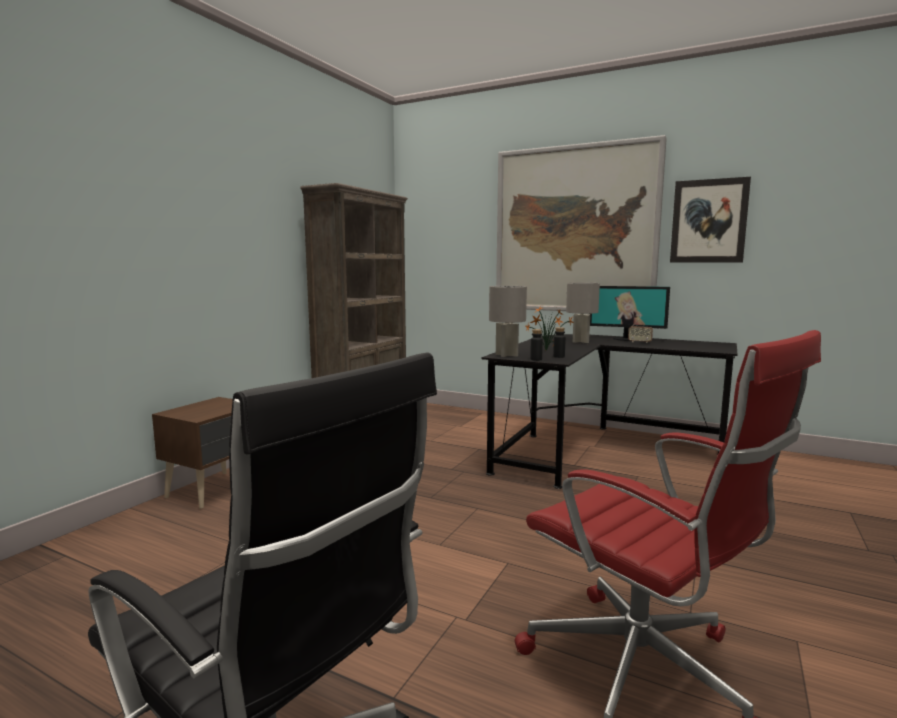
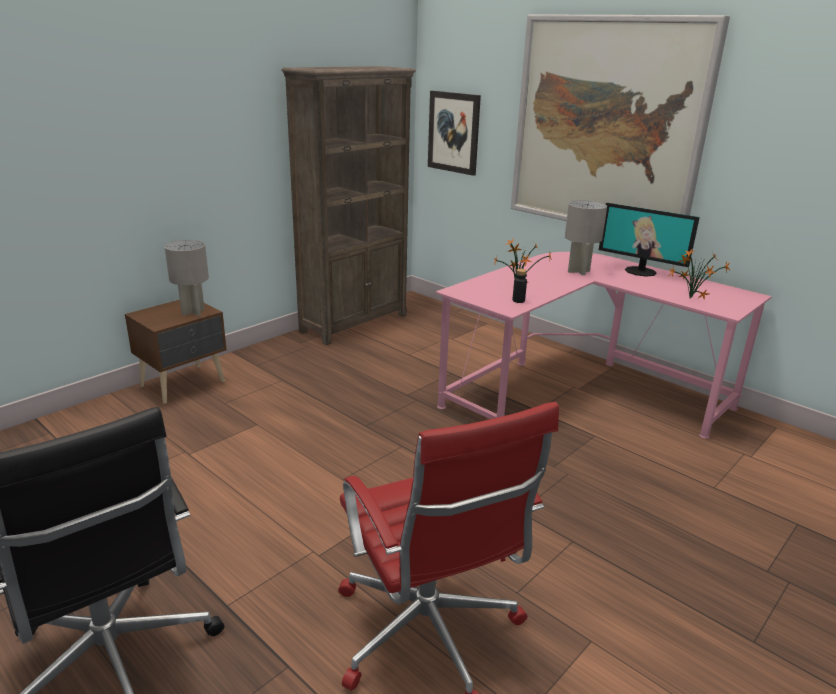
camera: 15 degrees right, 15 degrees up
(506, 355) = (465, 290): grey table lamp -> grey table lamp (193, 312)
(536, 359) = (487, 303): black bottle -> none
(596, 448) = (579, 391): black desk -> pink desk
(639, 342) = (648, 280): radio -> none
(684, 347) = (689, 298): none -> potted plant
(708, 221) = (764, 137): picture -> picture (453, 132)

